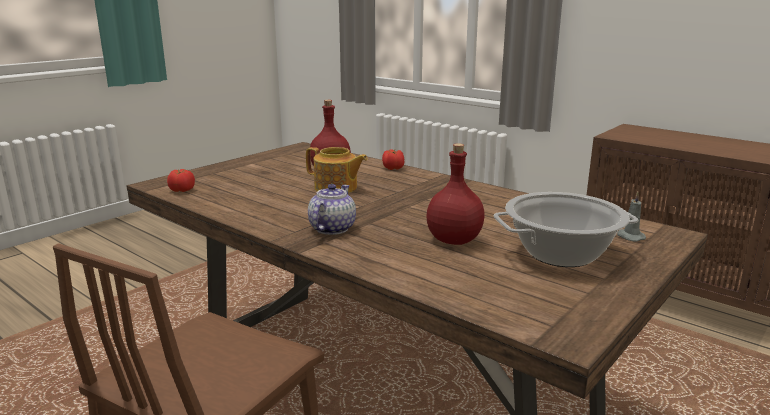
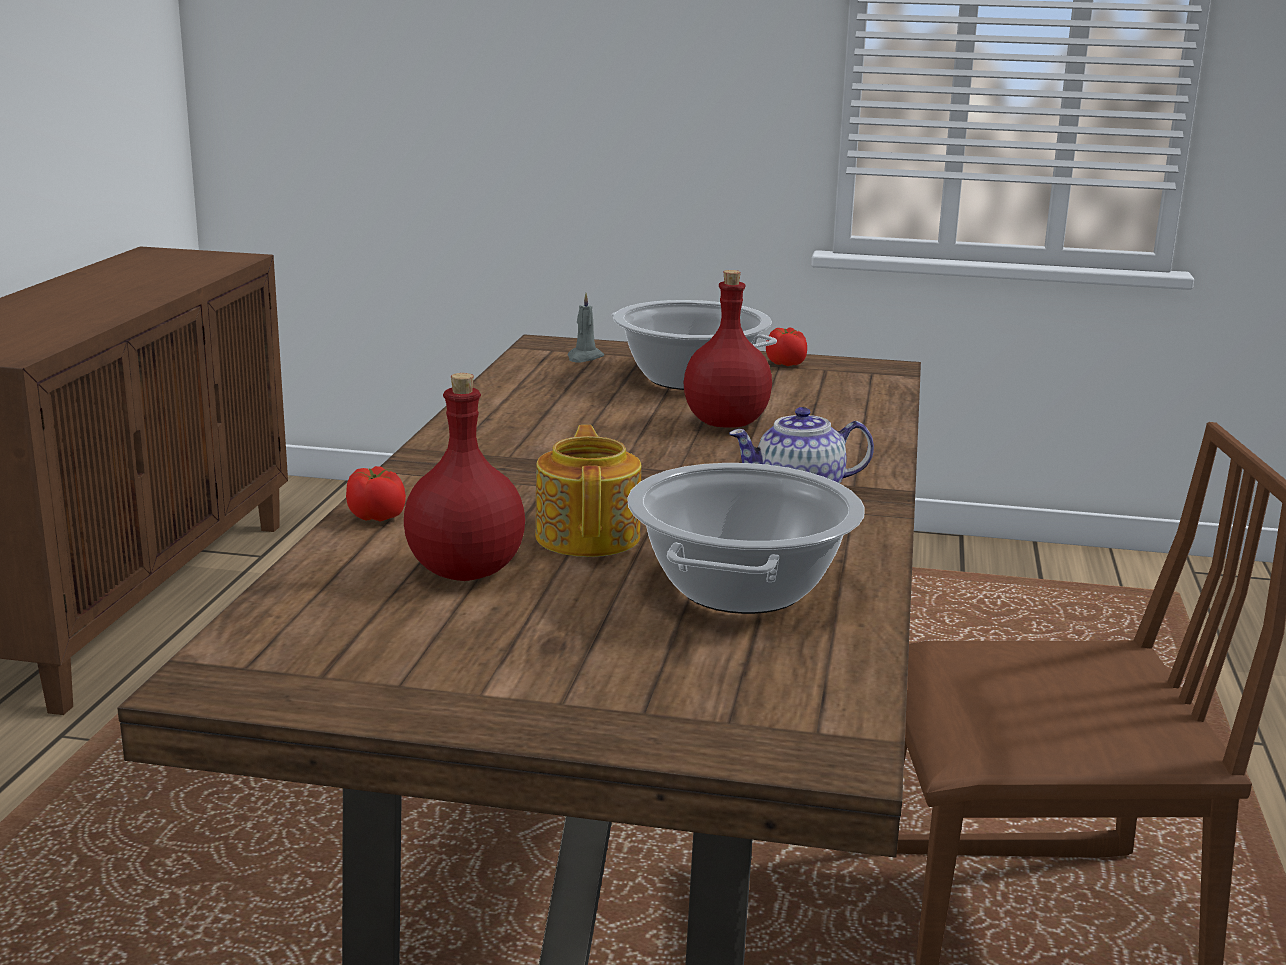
camera: 120 degrees left, 0 degrees up
(182, 190) = (824, 690): tomato -> tomato (785, 364)
(260, 197) = (740, 587): none -> cooking pot

